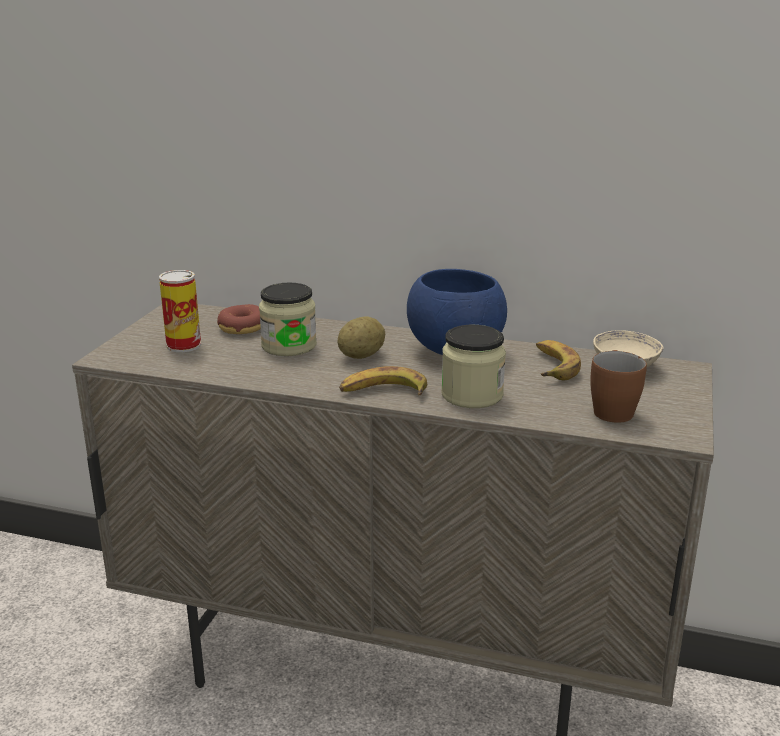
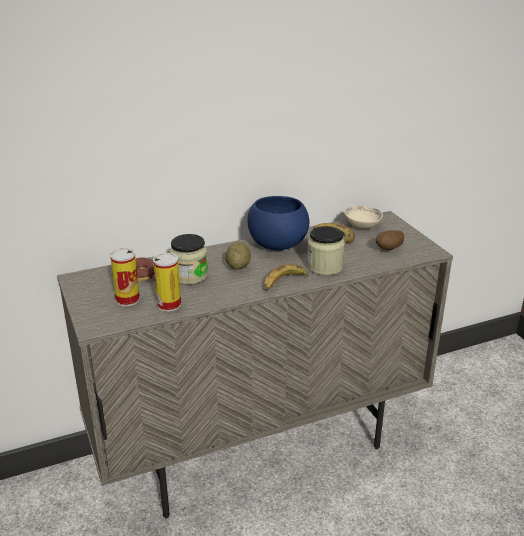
camera: 40 degrees left, 5 degrees up
(212, 365) = (169, 305): none -> can
(612, 408) = (389, 249): brown mug -> potato

